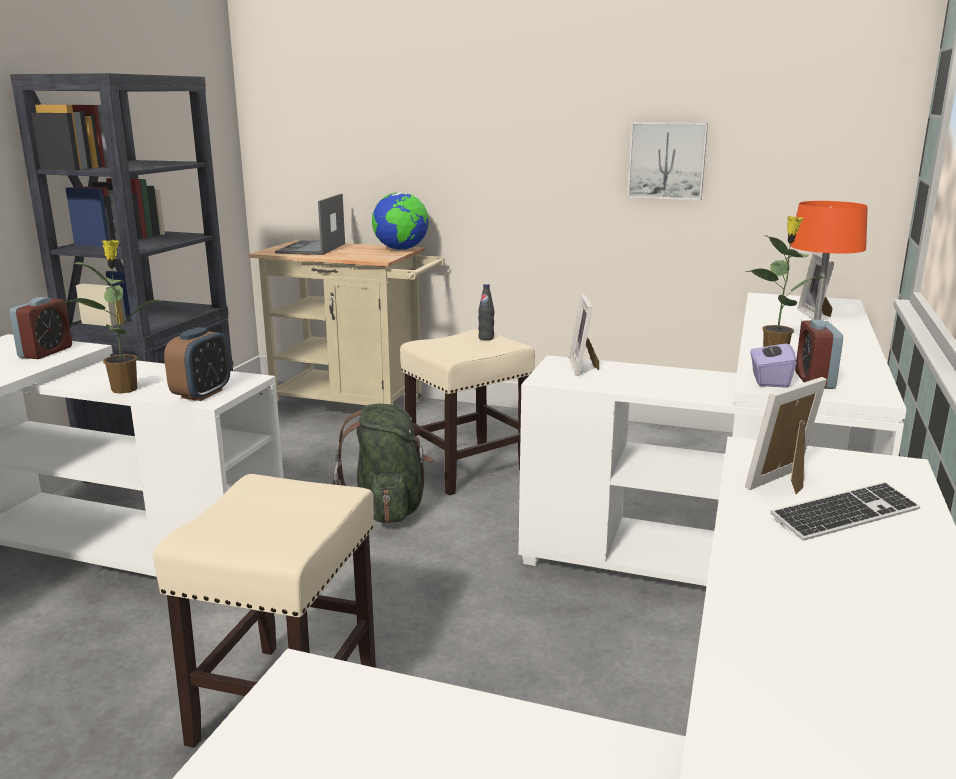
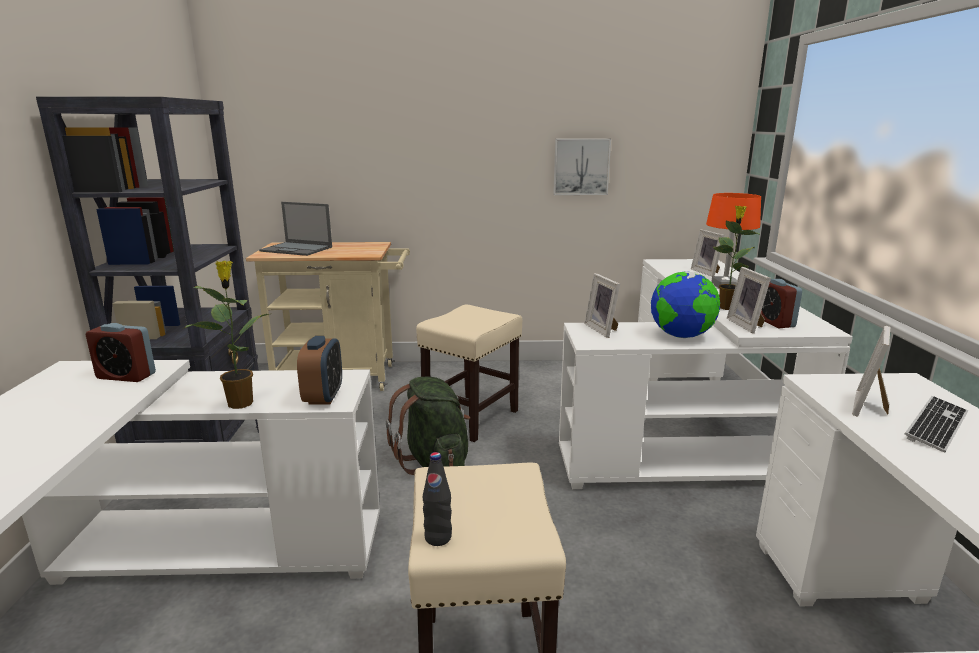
camera: 20 degrees left, 0 degrees up
(46, 352) = (126, 376): alarm clock -> alarm clock turned 105 degrees clockwise
(311, 248) = (297, 249): laptop -> laptop turned 60 degrees counterclockwise
(401, 249) = (375, 245): globe -> globe (681, 336)
(486, 338) = (479, 312): black bottle -> black bottle (438, 538)
(769, 380) = (747, 325): purple tissue box -> picture frame

